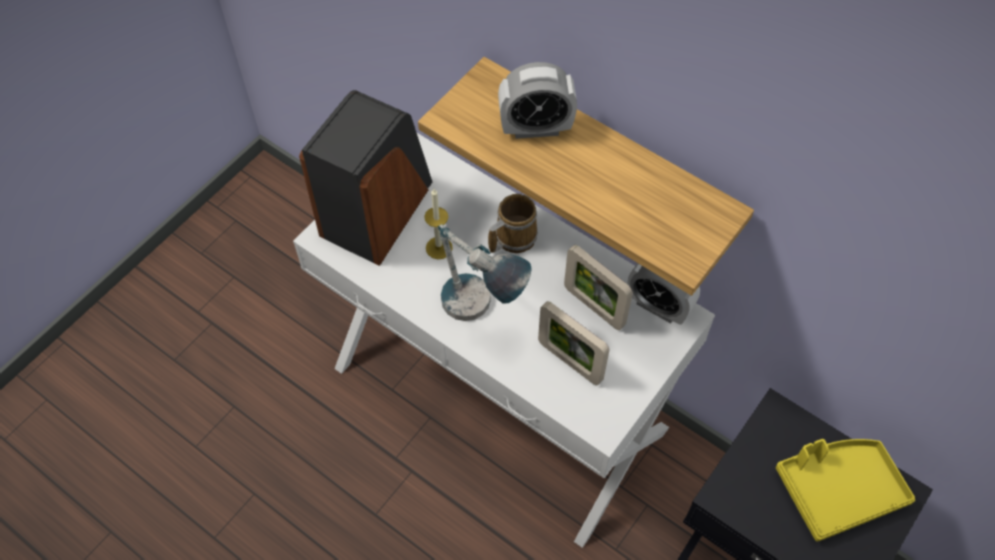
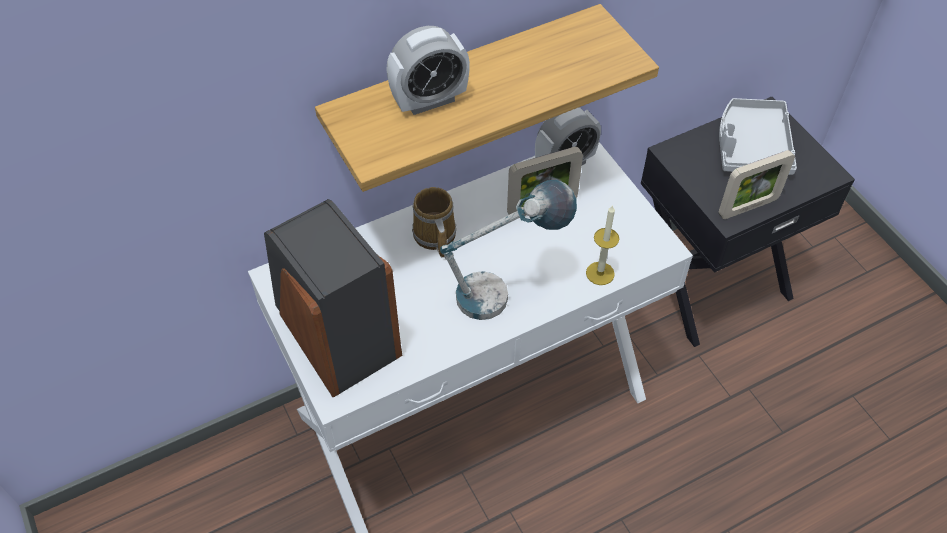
camera: 65 degrees left, 5 degrees down
(439, 248) = (411, 298): candle -> candle (600, 273)
(536, 128) = (429, 100): alarm clock -> alarm clock turned 45 degrees clockwise
(570, 361) = (588, 245): picture frame -> picture frame (748, 207)
(838, 489) = (751, 146): yellow tray -> grey tray

